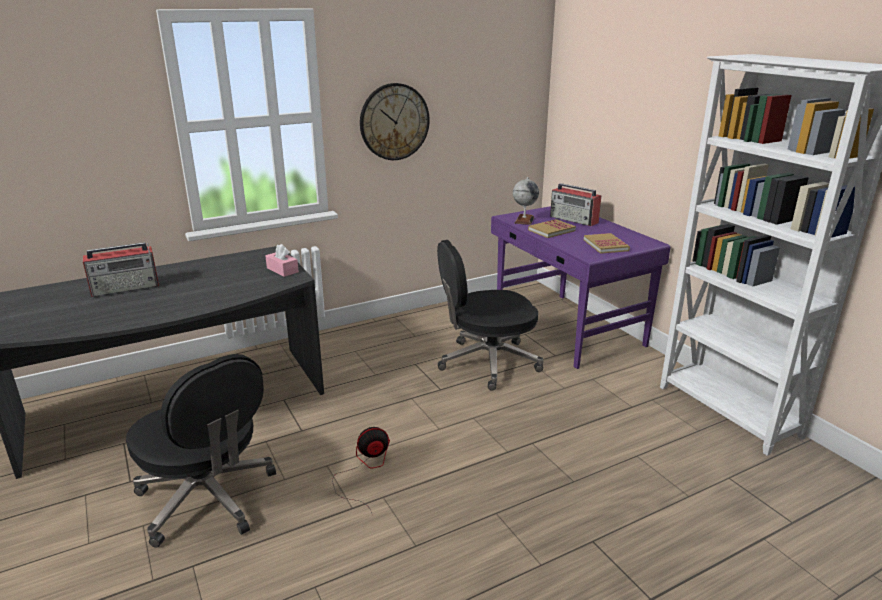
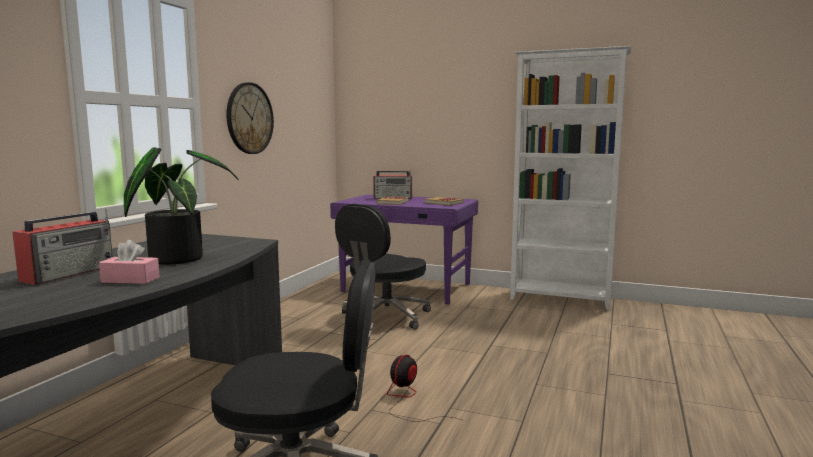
camera: 40 degrees left, 15 degrees down
(207, 287) = (178, 257): none -> potted plant
(282, 270) = (231, 240): pink tissue box -> pink tissue box (130, 280)
(524, 220) = (361, 201): globe -> none

